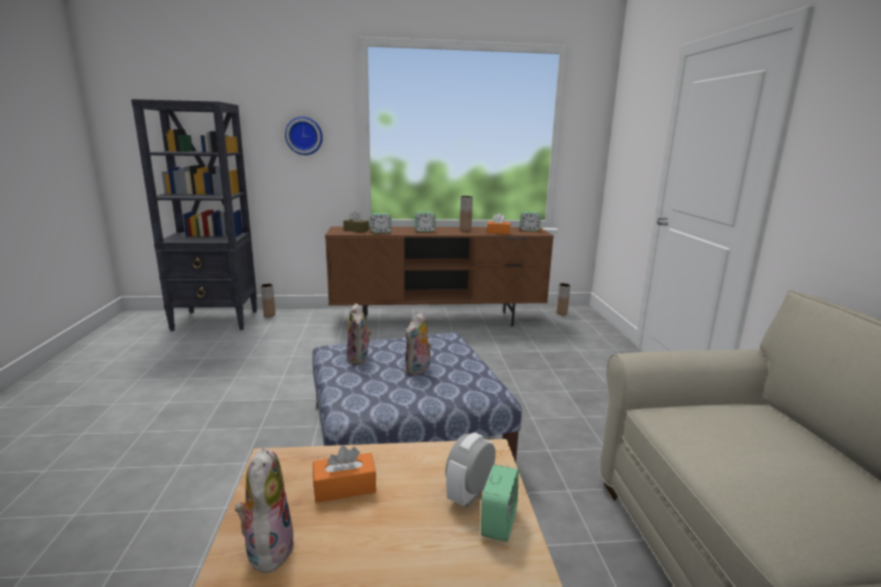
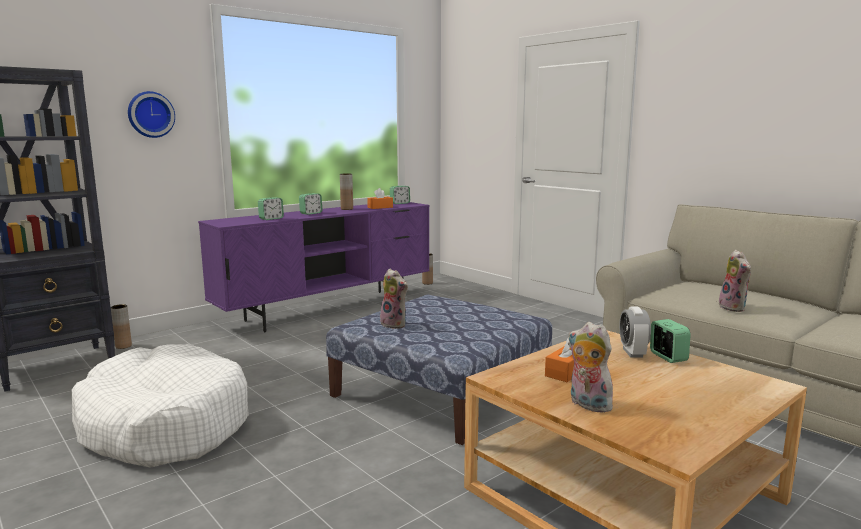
camera: 35 degrees left, 5 degrees down
(194, 389) = (164, 425): none -> white dog bed
(356, 230) = (240, 220): brown tissue box -> none
(418, 370) = (455, 319): plush toy -> plush toy (734, 308)
(439, 320) = (329, 310): brown tv stand -> purple tv stand

